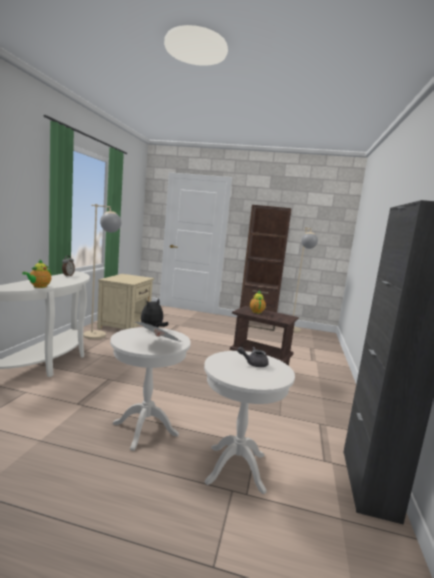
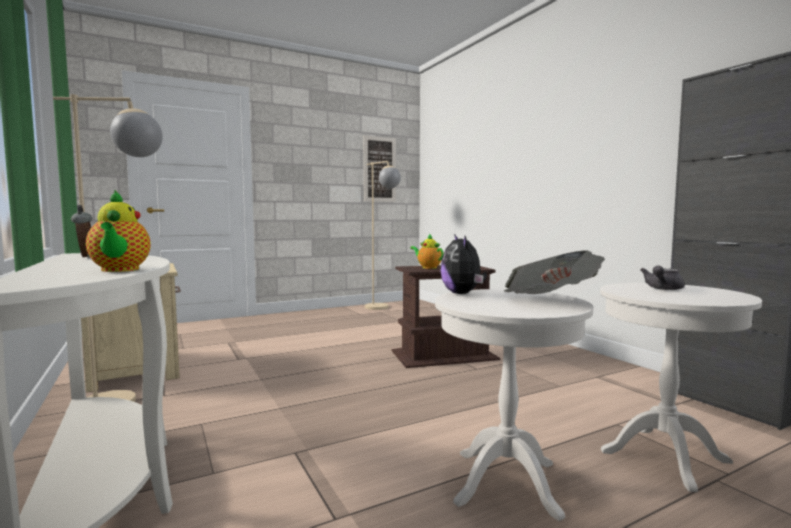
camera: 40 degrees left, 5 degrees down
(257, 324) = (330, 312): brown bookcase -> none
(317, 232) = (379, 169): none -> picture

